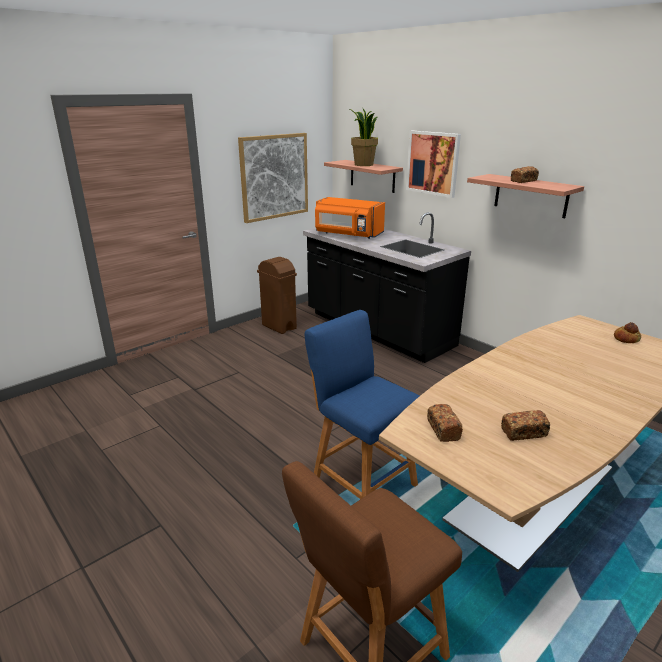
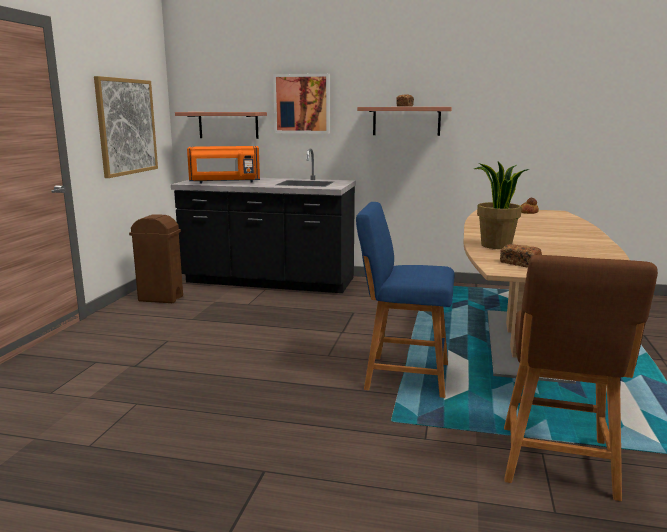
camera: 35 degrees left, 10 degrees down
(363, 165) = (223, 111): potted plant -> potted plant (496, 246)
(523, 433) = (565, 255): bread -> none

